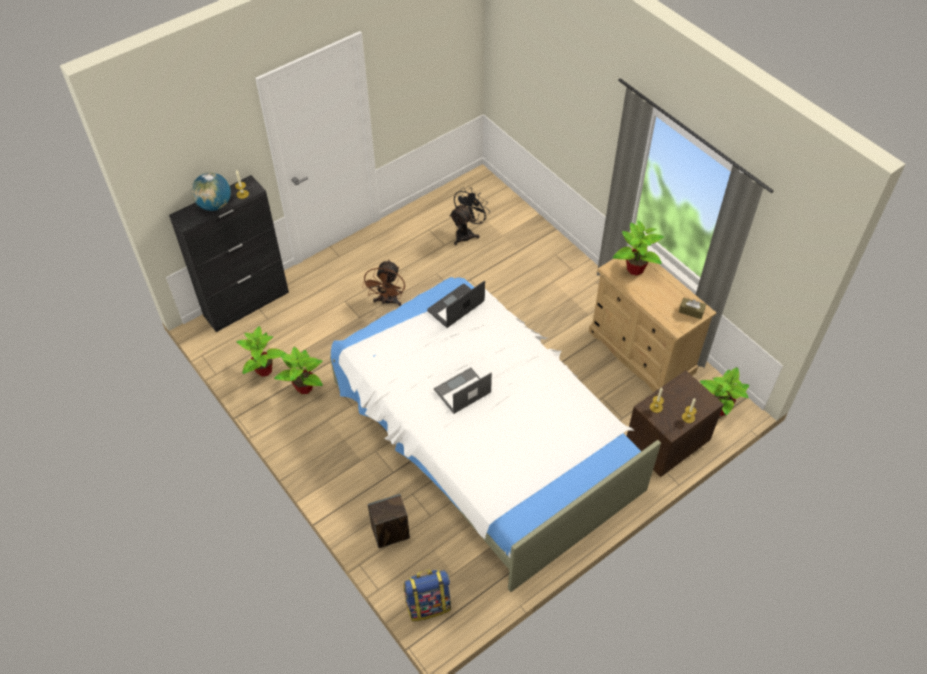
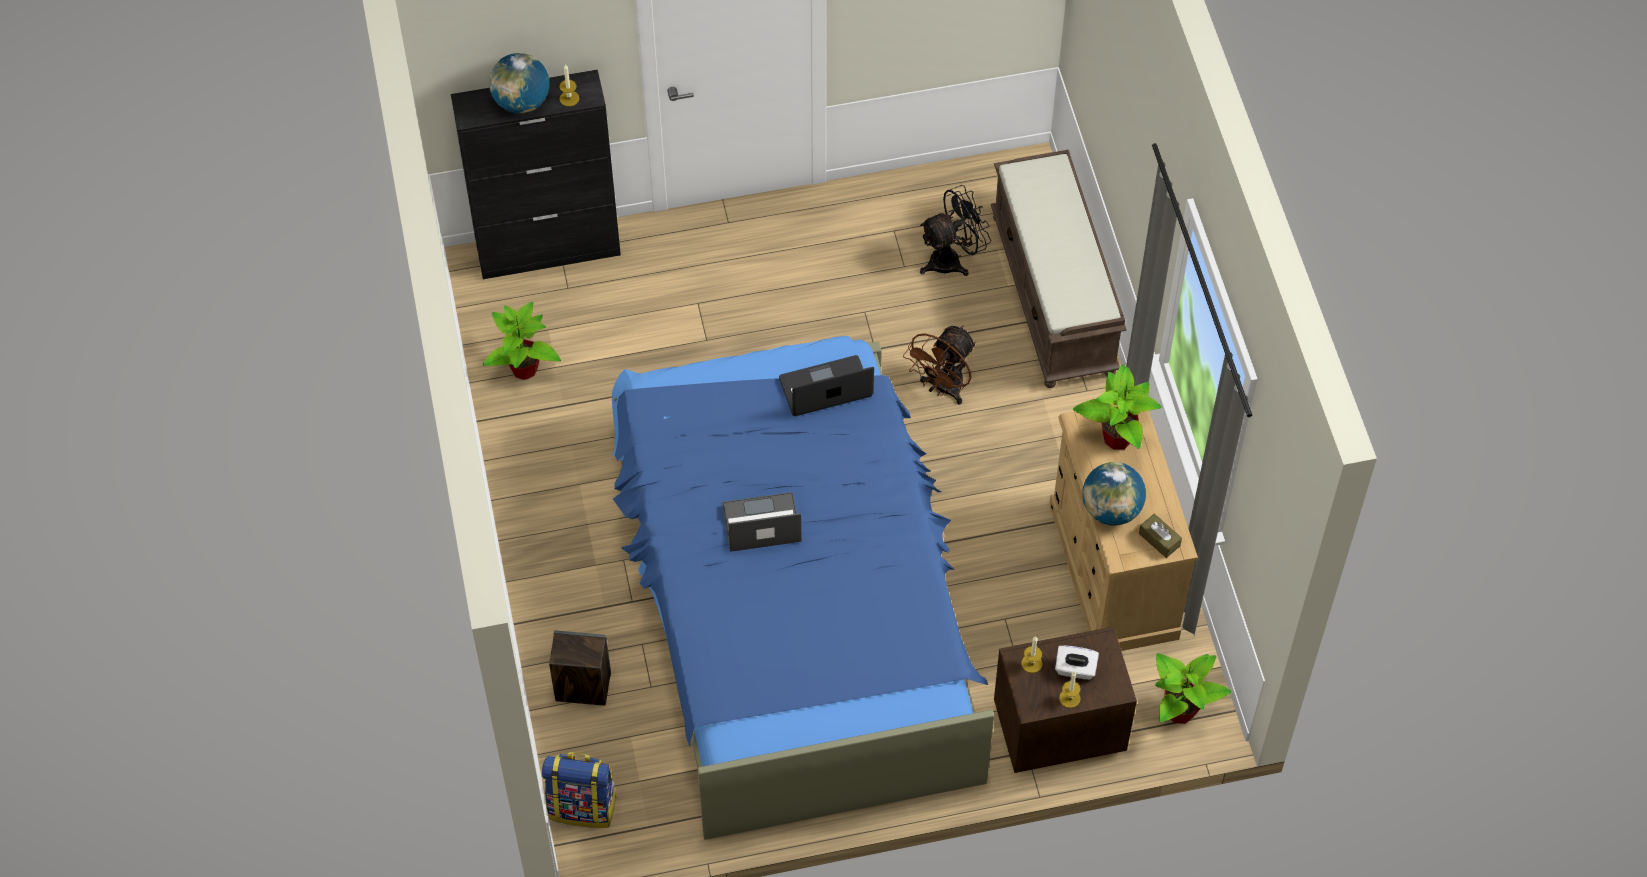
camera: 25 degrees right, 5 degrees up
(305, 387) = (570, 420): potted plant -> none
(387, 301) = (763, 330): brown fan -> brown fan (943, 389)
(482, 432) = (793, 596): white bed -> blue bed
(529, 231) = (1055, 295): none -> brown bench
(656, 306) = (1111, 510): none -> globe
(681, 401) = (1075, 669): none -> white tissue box

